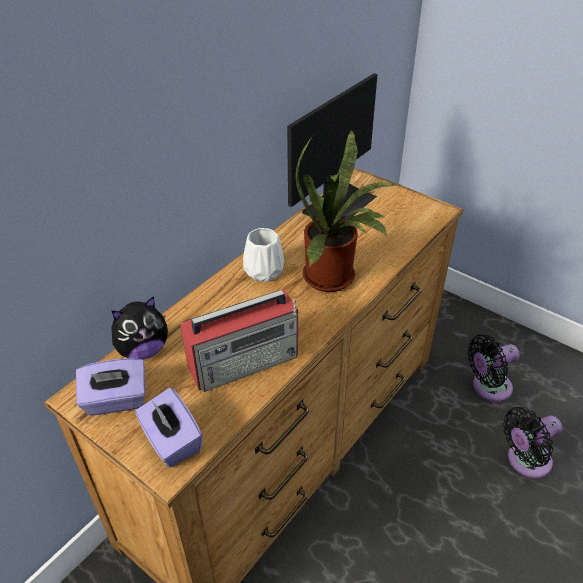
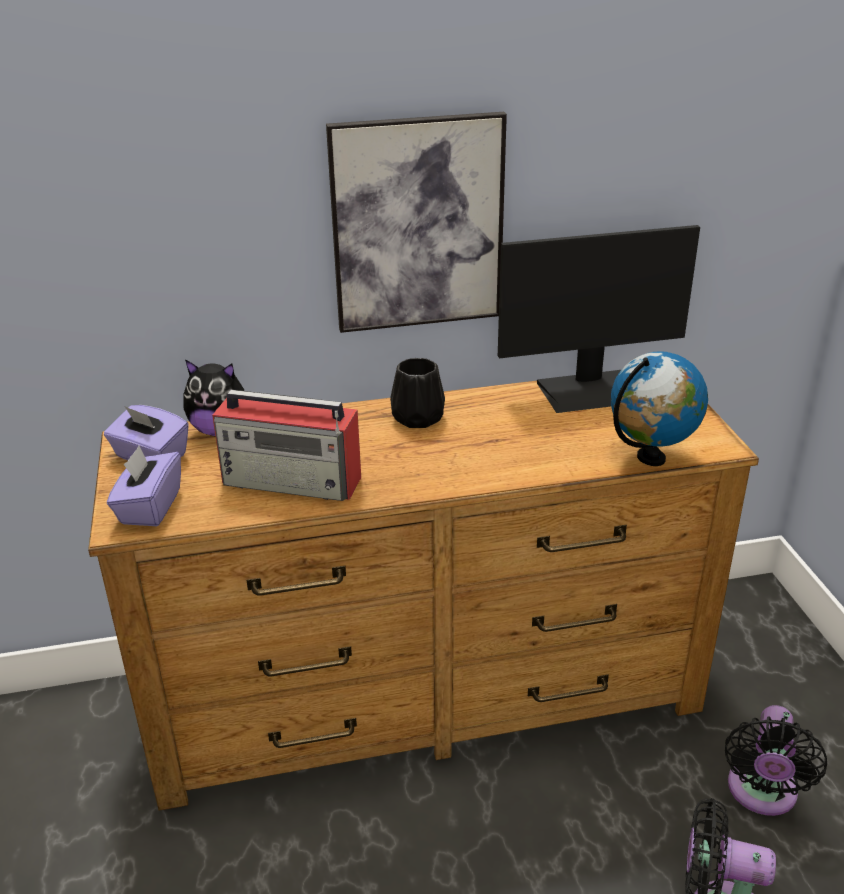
camera: 40 degrees right, 10 degrees down
(227, 130) = (417, 224): none -> picture
(264, 271) = (419, 417): white vase -> black vase
(334, 278) = (483, 455): potted plant -> none
(419, 235) = (651, 458): none -> globe
(488, 387) = (761, 794): black fan -> black fan turned 90 degrees counterclockwise

